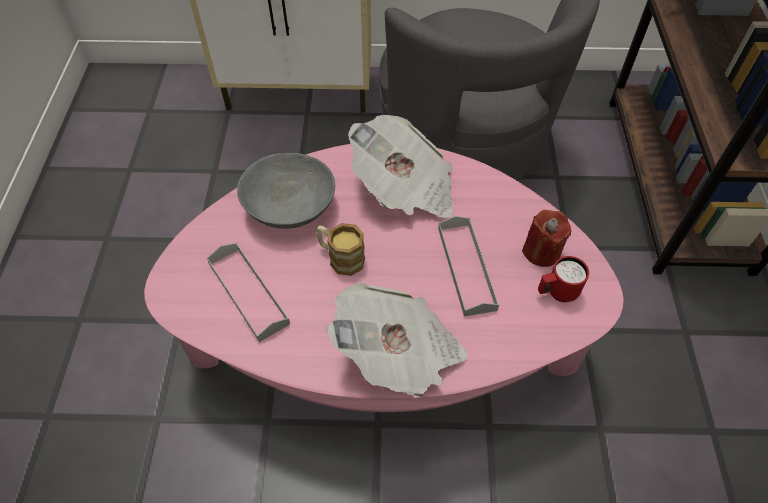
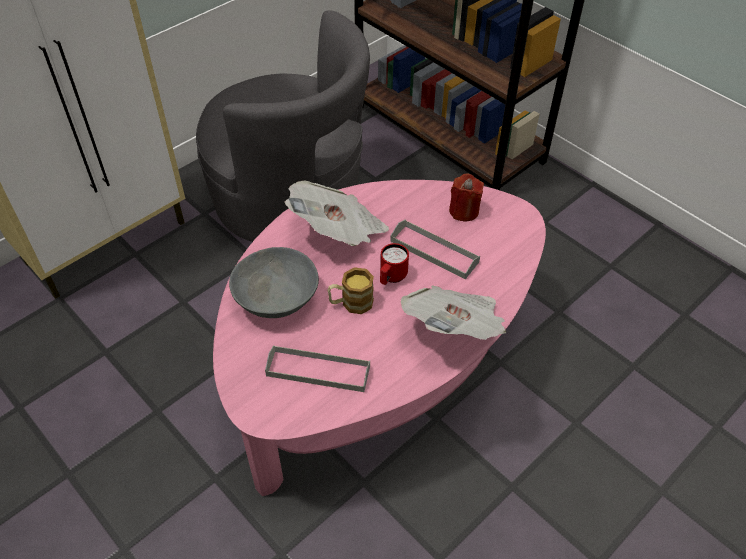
camera: 45 degrees left, 5 degrees down
(557, 292) = (498, 228): red mug -> red mug (391, 278)

